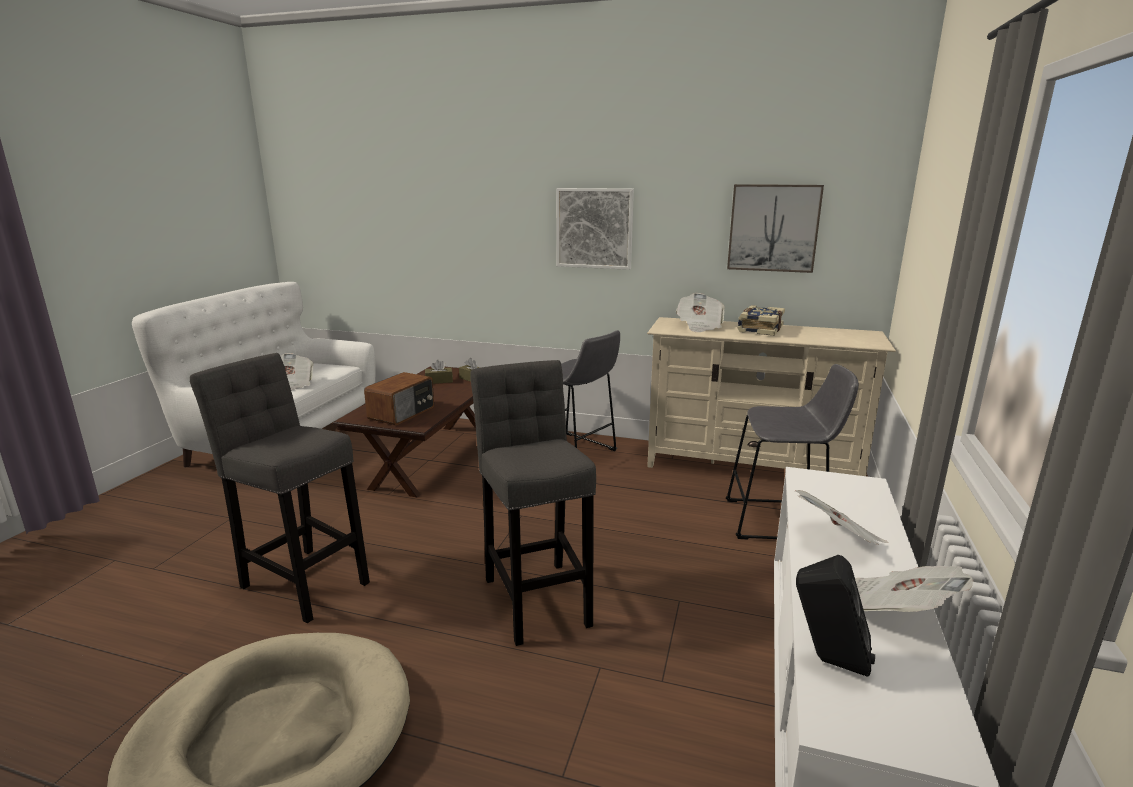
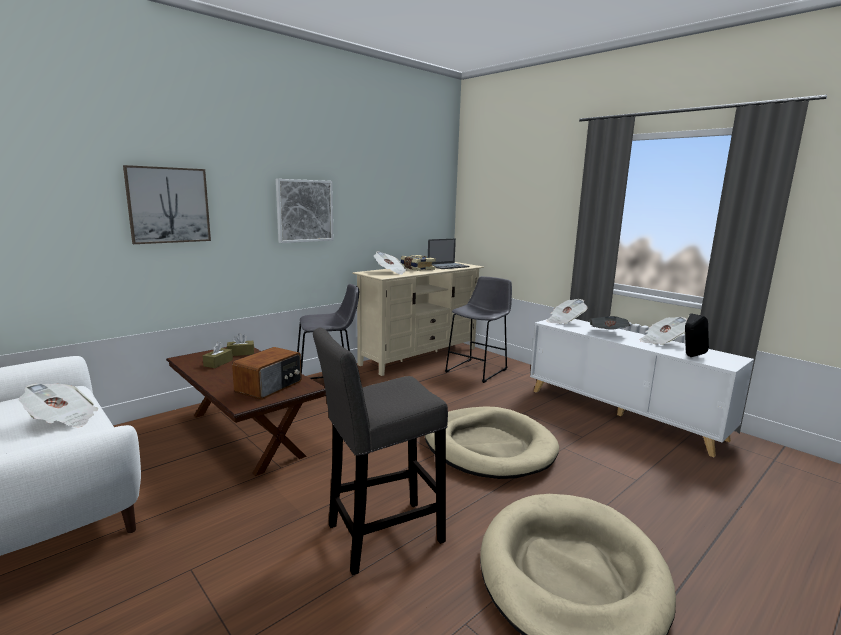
camera: 60 degrees left, 5 degrees down
(402, 413) = (270, 387): radio -> radio turned 60 degrees clockwise
(536, 596) = (488, 447): grey stool -> beige dog bed
(773, 228) = (405, 207): picture -> picture (168, 205)
(827, 336) = (448, 266): none -> laptop
(846, 488) = (565, 321): none -> newspaper

